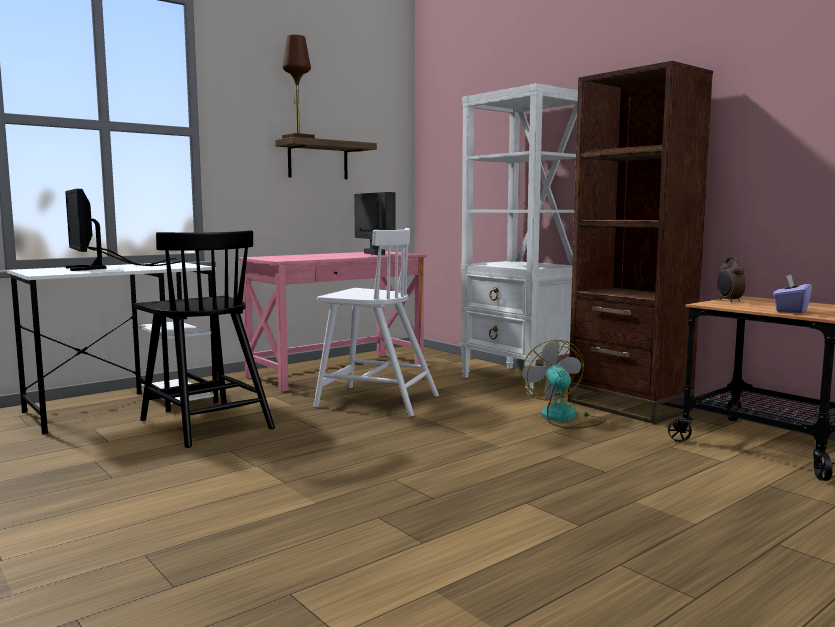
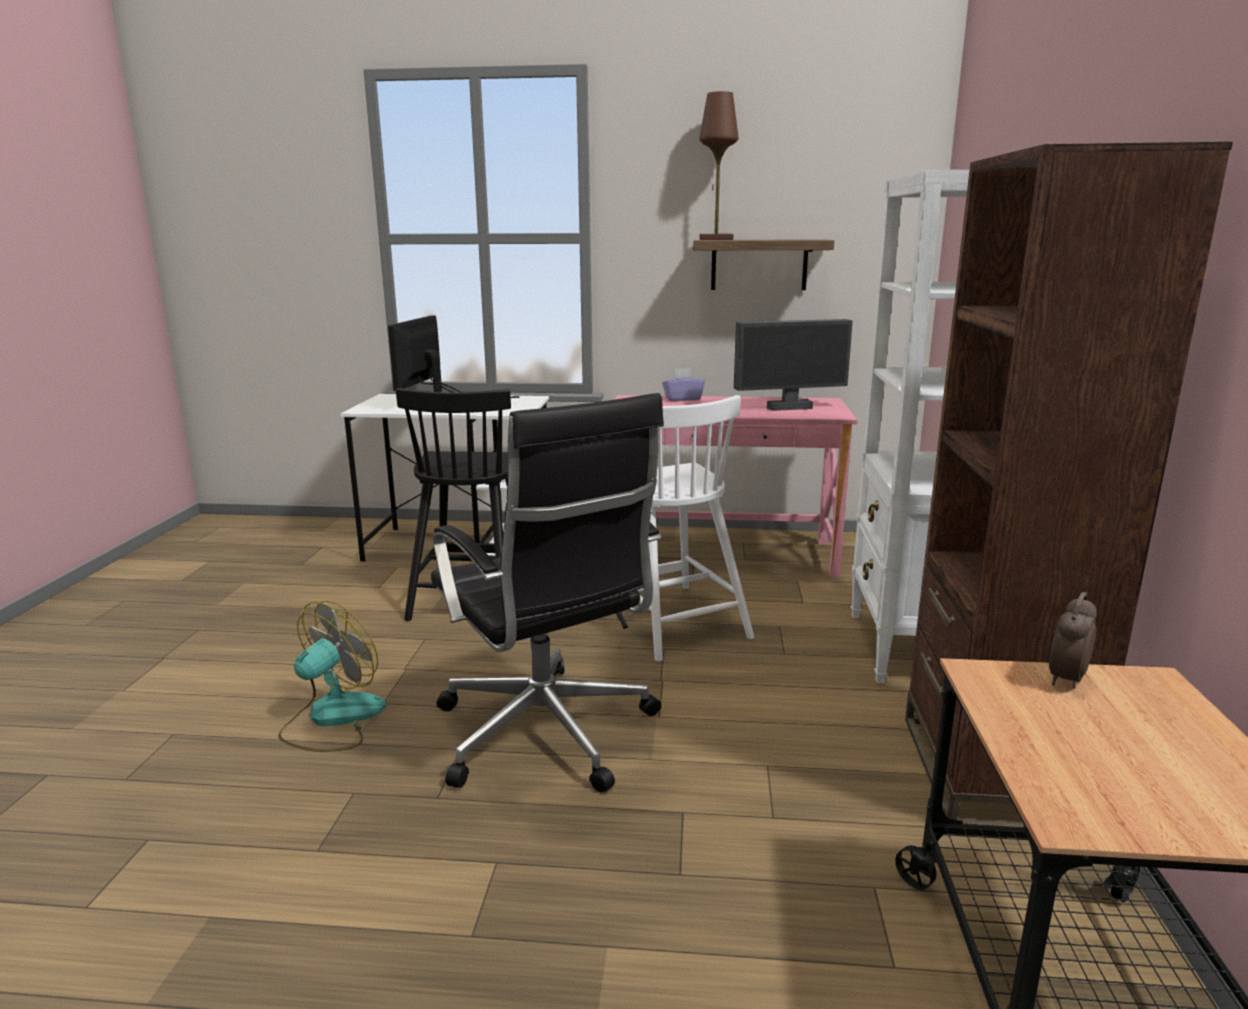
camera: 45 degrees right, 10 degrees up
(373, 254) = (788, 408): monitor -> monitor turned 60 degrees clockwise
(427, 457) = (547, 735): none -> black office chair
(564, 418) = (832, 749): fan -> fan (332, 719)
(791, 311) = (1068, 767): purple tissue box -> purple tissue box (682, 399)

